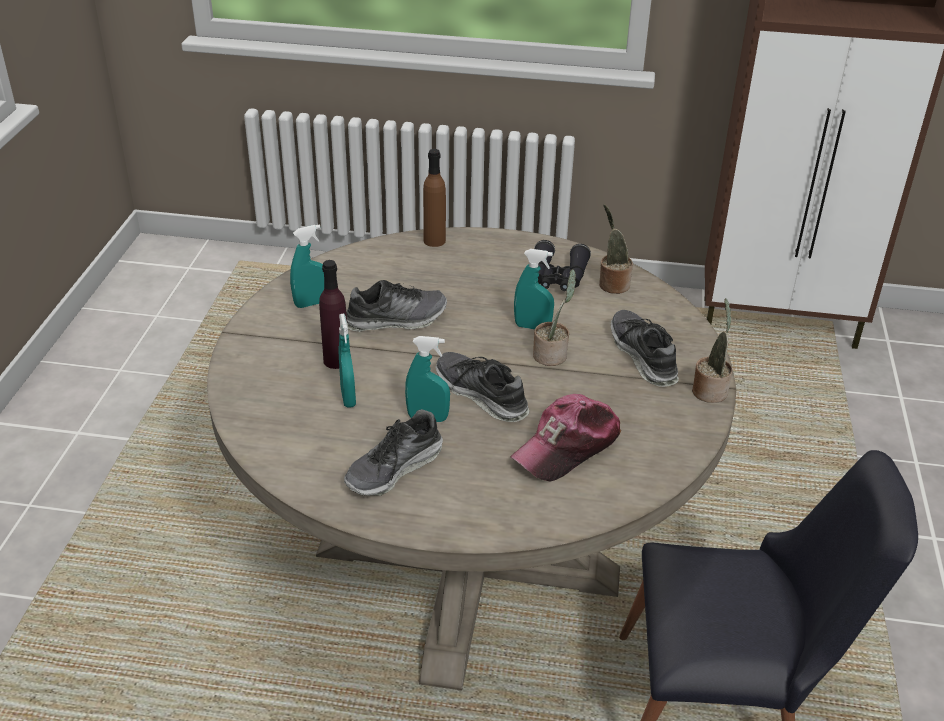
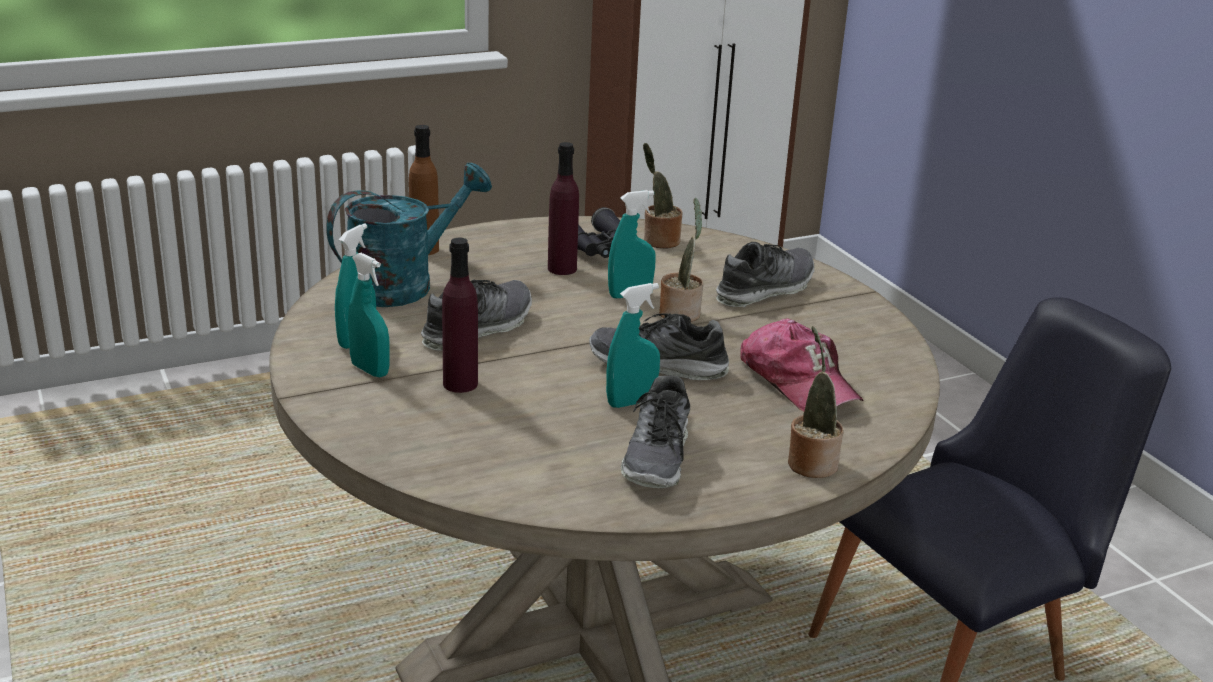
camera: 35 degrees left, 10 degrees down
(348, 398) = (520, 412): turquoise spray bottle -> turquoise spray bottle (370, 370)
(388, 267) = (403, 284): none -> turquoise watering can
(510, 287) = (562, 269): none -> purple bottle
(567, 447) = (798, 381): cap -> cap turned 45 degrees counterclockwise
(642, 356) = (765, 290): shoe -> shoe turned 105 degrees clockwise
(710, 390) = (857, 298): potted plant -> potted plant (811, 462)

